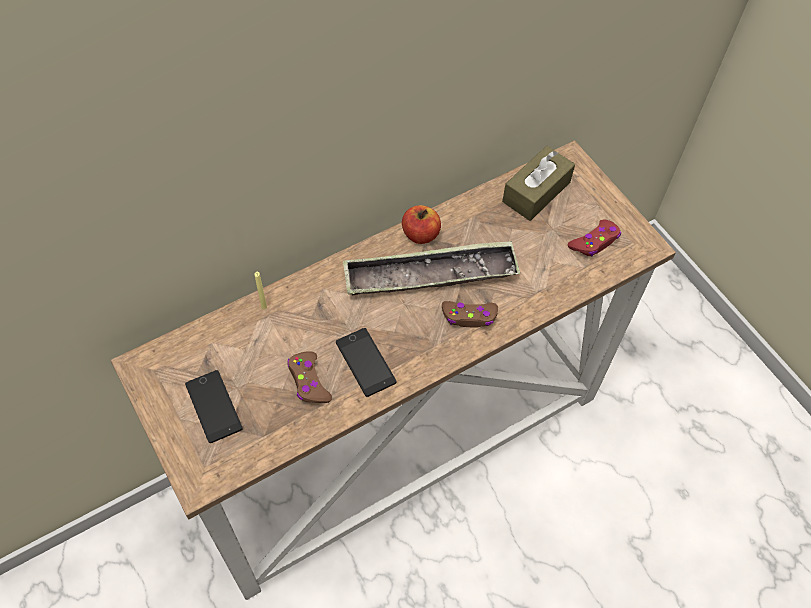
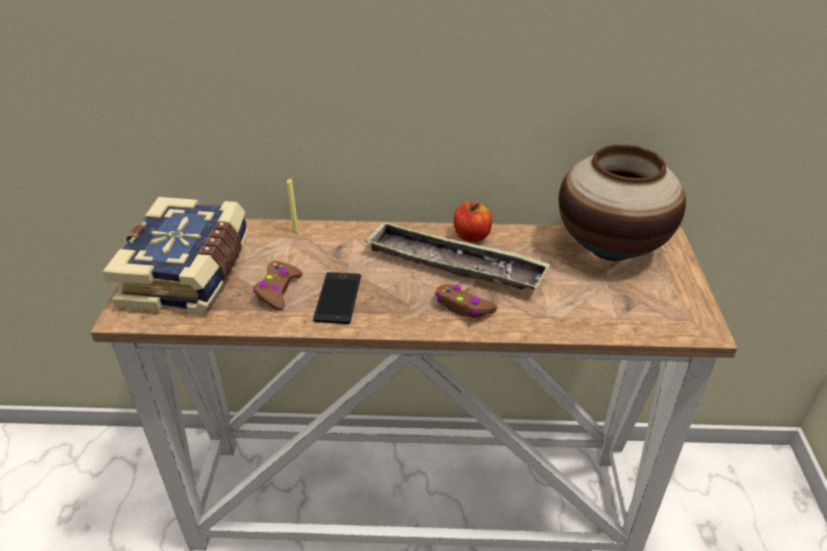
camera: 35 degrees right, 20 degrees down
(213, 406) = (190, 273): phone -> book
(536, 192) = (610, 247): brown tissue box -> vase
(594, 242) = (644, 304): red game controller -> none

